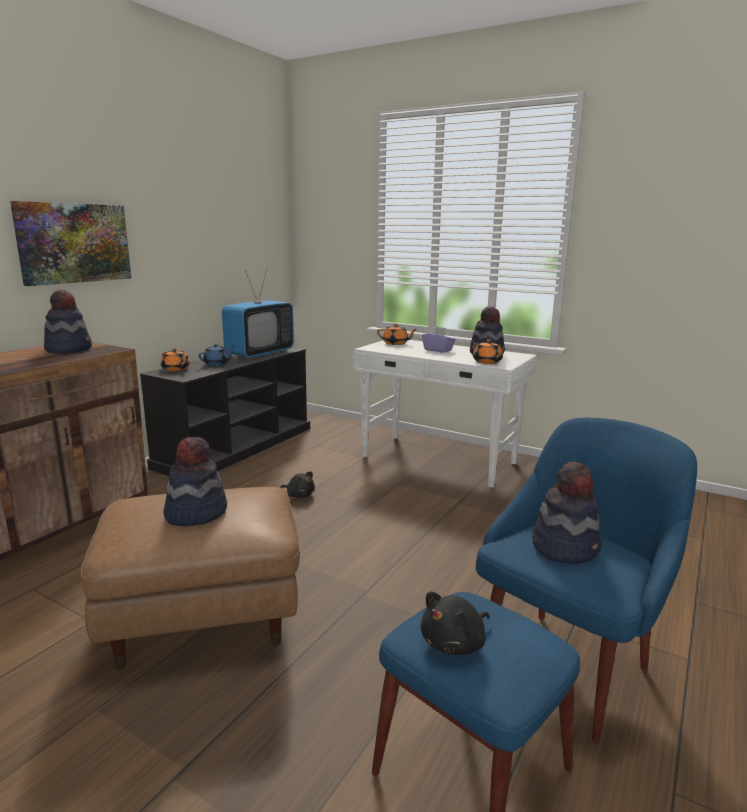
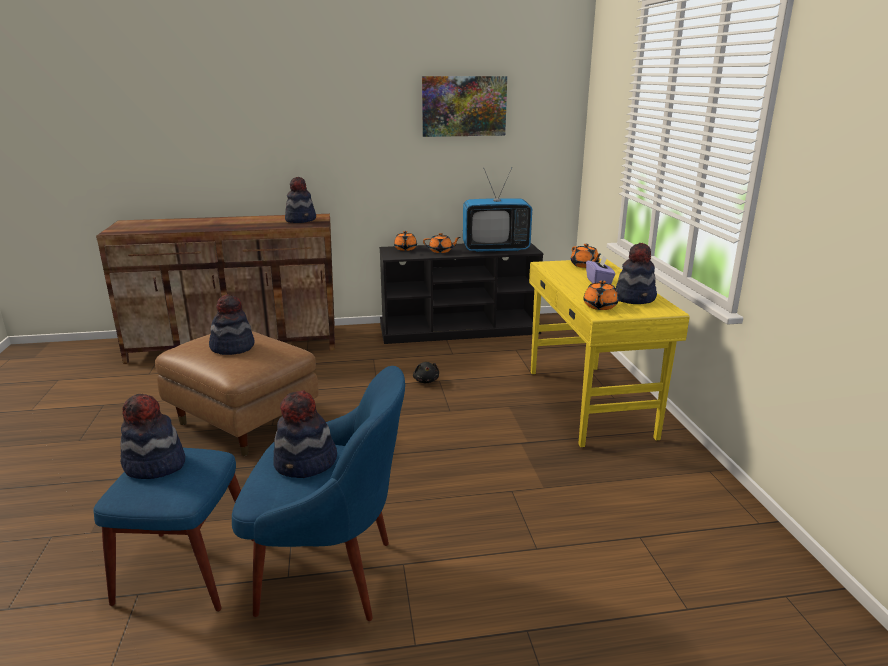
camera: 50 degrees right, 5 degrees up
(74, 243) = (334, 140): picture -> picture (464, 106)
(217, 364) = (441, 251): blue teapot -> orange teapot
(439, 460) = (589, 404): white console table -> yellow console table
(455, 643) = (154, 465): black plush toy -> hat

